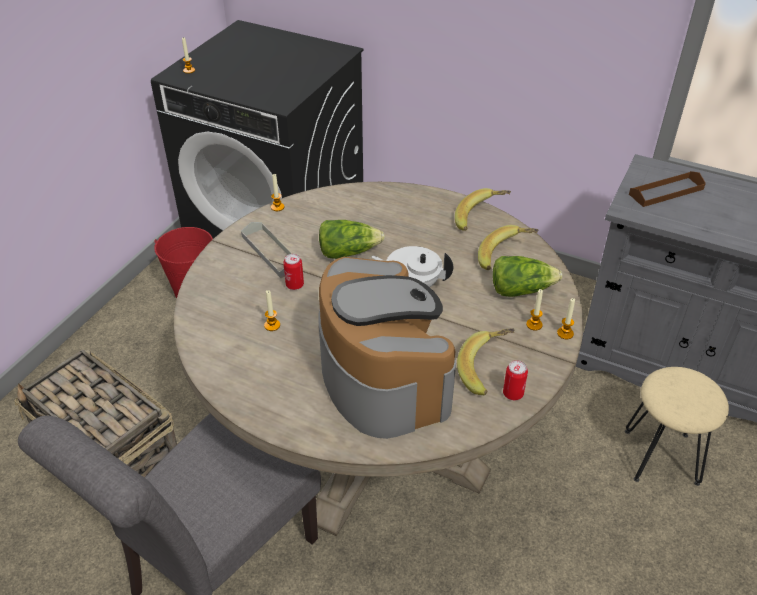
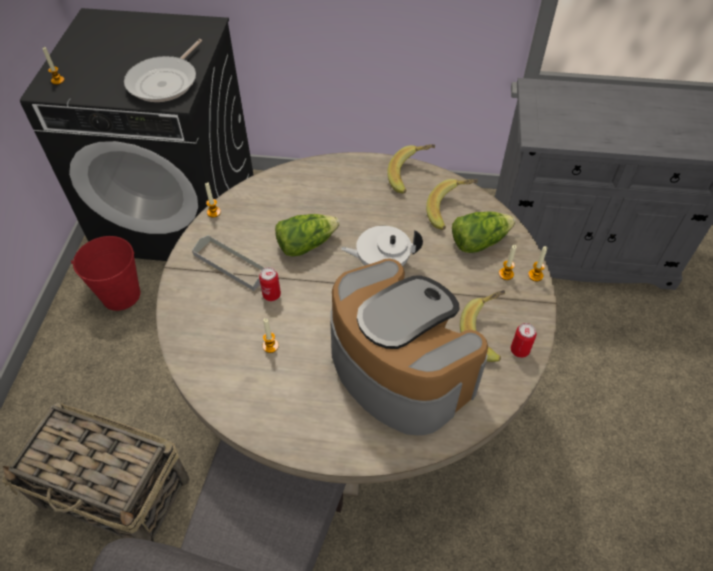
camera: 20 degrees left, 10 degrees up
(279, 88) = (165, 82): none -> frying pan
(662, 457) = (588, 334): beige stool -> none
(666, 192) = (560, 110): brown tray -> none

